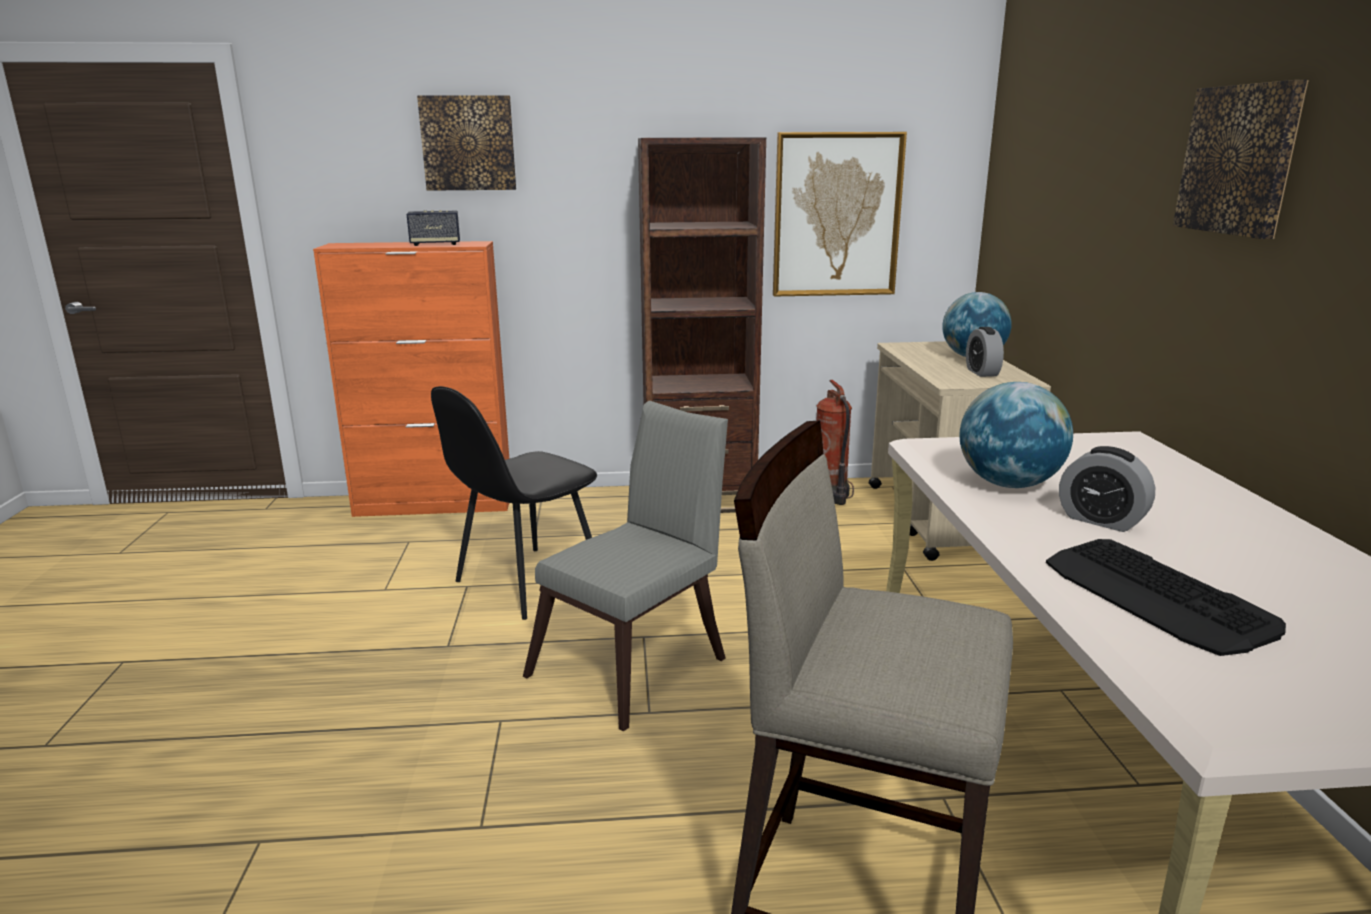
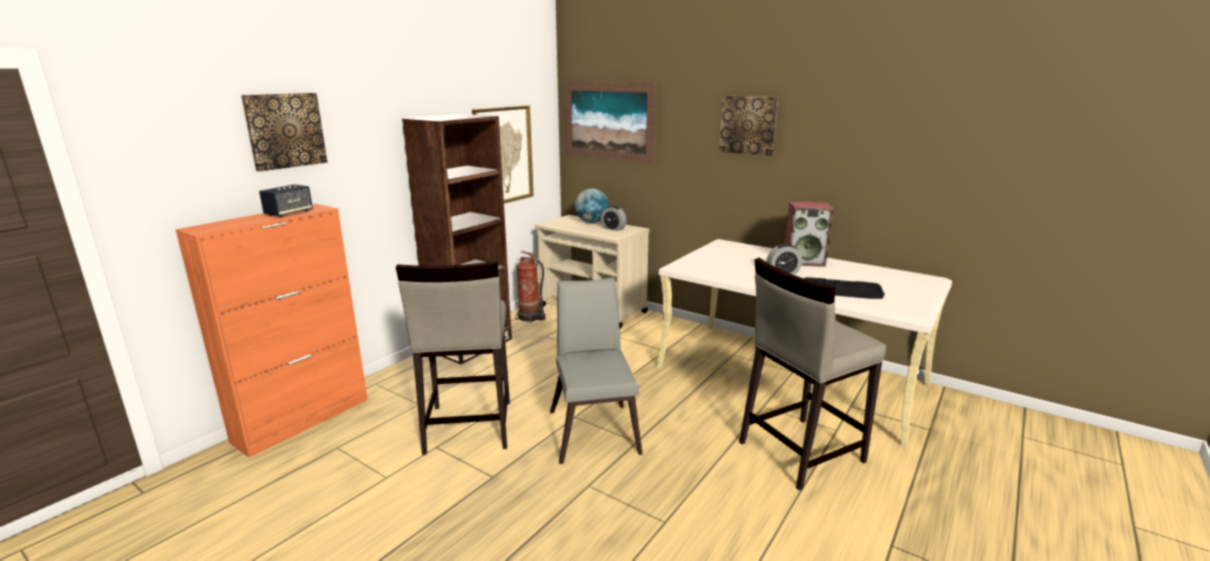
camera: 50 degrees left, 0 degrees up
(526, 583) = (468, 427): black chair -> beige stool
(1008, 484) = (736, 270): globe -> none
(1039, 163) = (608, 121): none -> picture
(1233, 521) = (804, 261): none -> speaker

